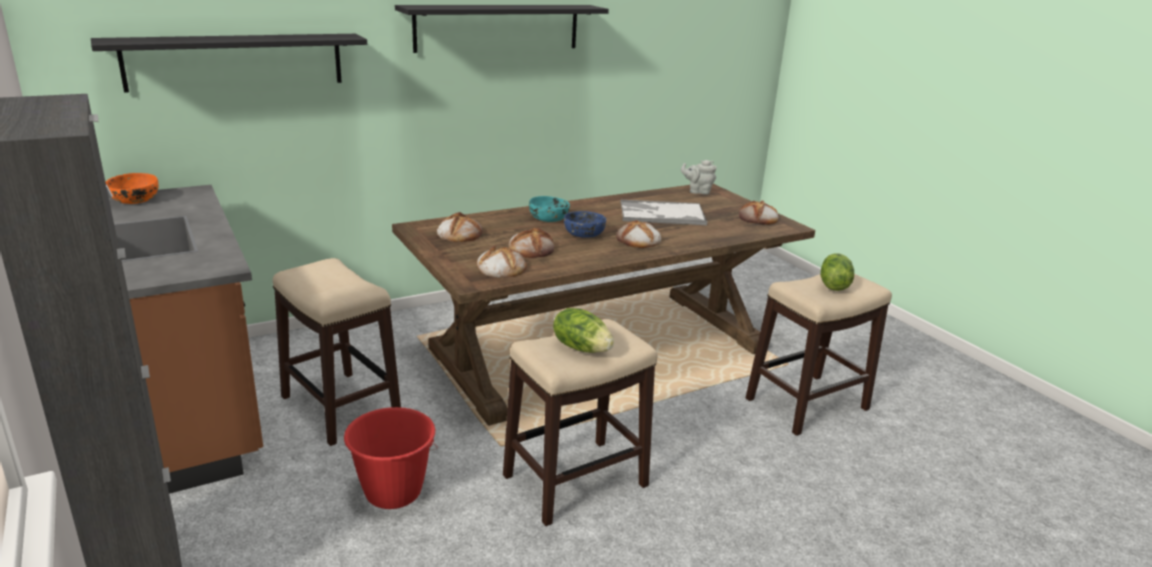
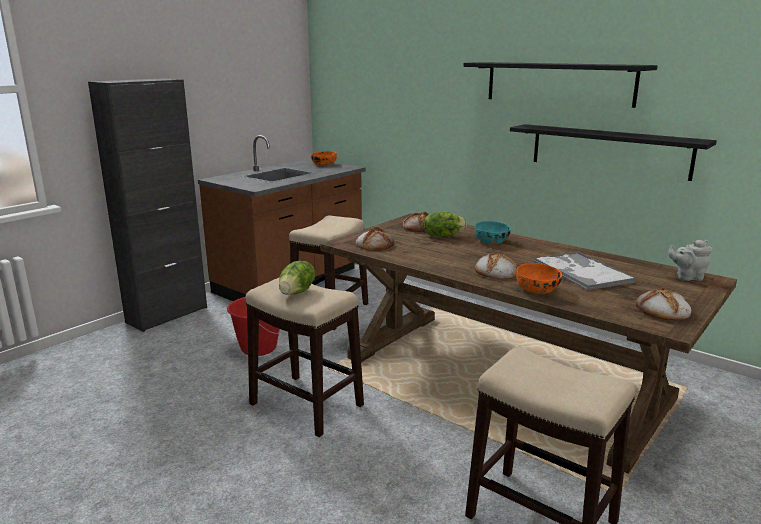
camera: 70 degrees right, 5 degrees down
(235, 61) = (388, 95): black shelf -> black shelf (609, 151)
(531, 249) = (422, 246): bread -> none
(584, 234) = (477, 255): blue bowl -> none
(694, 239) = (537, 290): none -> orange bowl
(698, 191) = (687, 277): grey teapot -> grey teapot turned 75 degrees counterclockwise
(833, 285) = (561, 379): lettuce -> lettuce (443, 236)

